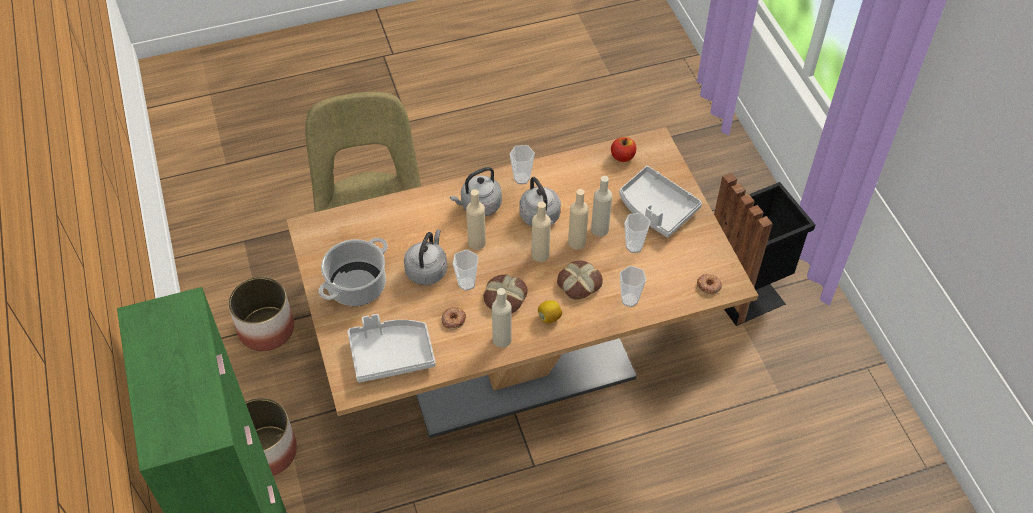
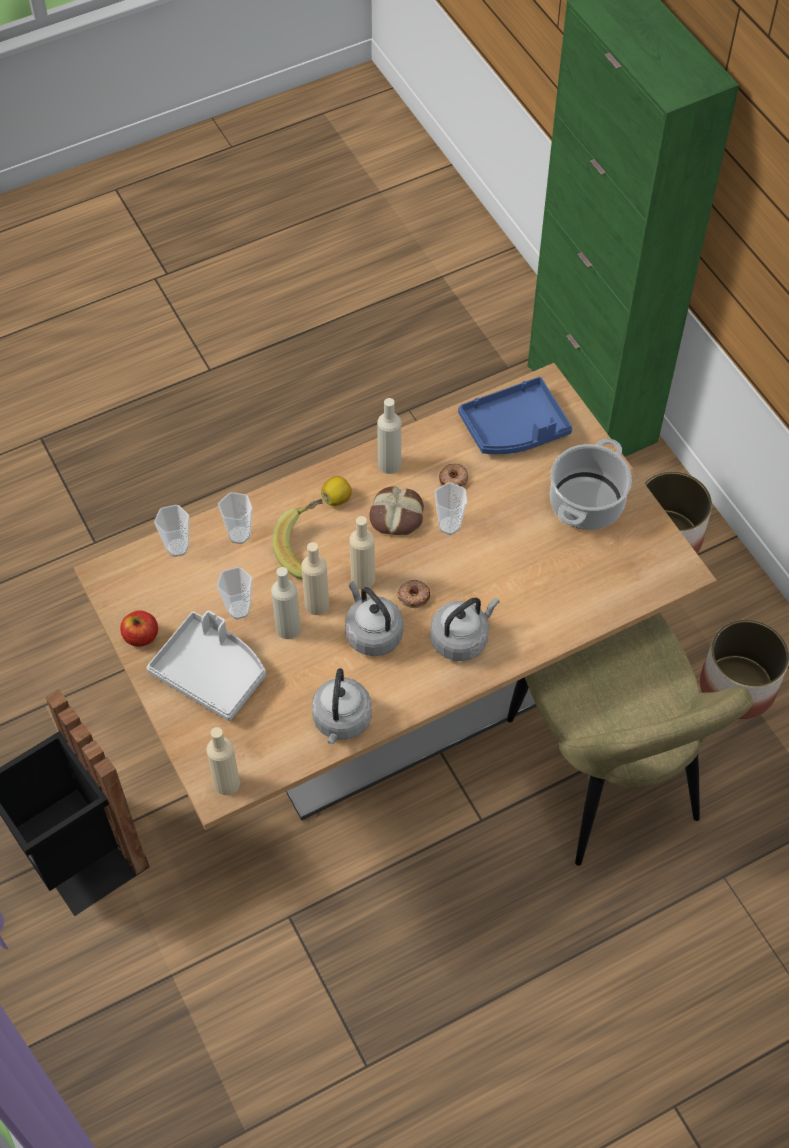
camera: 170 degrees right, 5 degrees up
(391, 354) = (514, 428): grey tray -> blue tray
(427, 269) = (504, 536): grey kettle -> grey kettle (341, 721)
(476, 242) = (450, 583): beige bottle -> beige bottle (227, 783)
(521, 178) = (411, 693): cup -> cup (177, 547)
(579, 283) = (306, 548): bread -> banana
(622, 156) = (267, 755): apple -> apple (141, 636)
(708, 286) = (137, 568): donut -> donut (413, 595)

